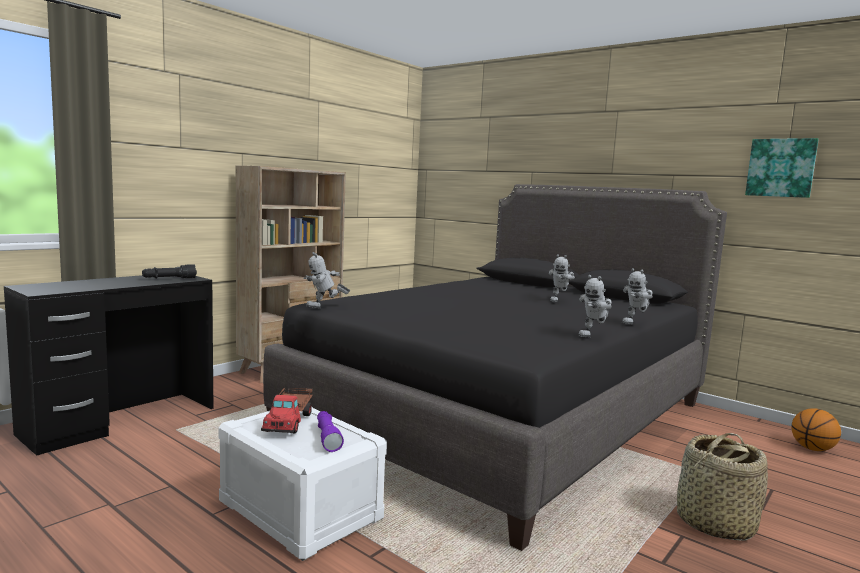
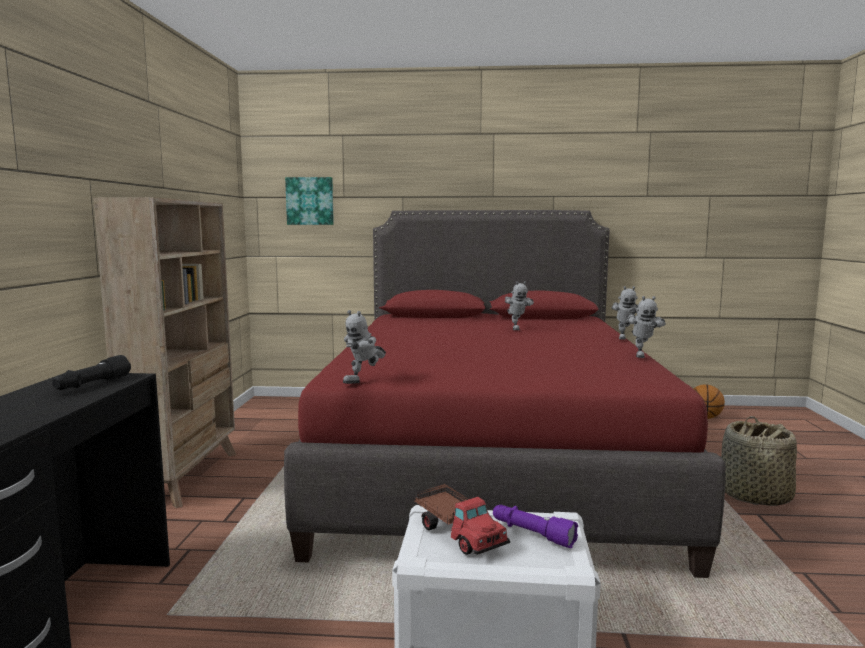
camera: 35 degrees left, 0 degrees up
(504, 415) = (489, 459): black bed -> red bed
(781, 168) = (645, 188): picture -> picture (310, 201)

